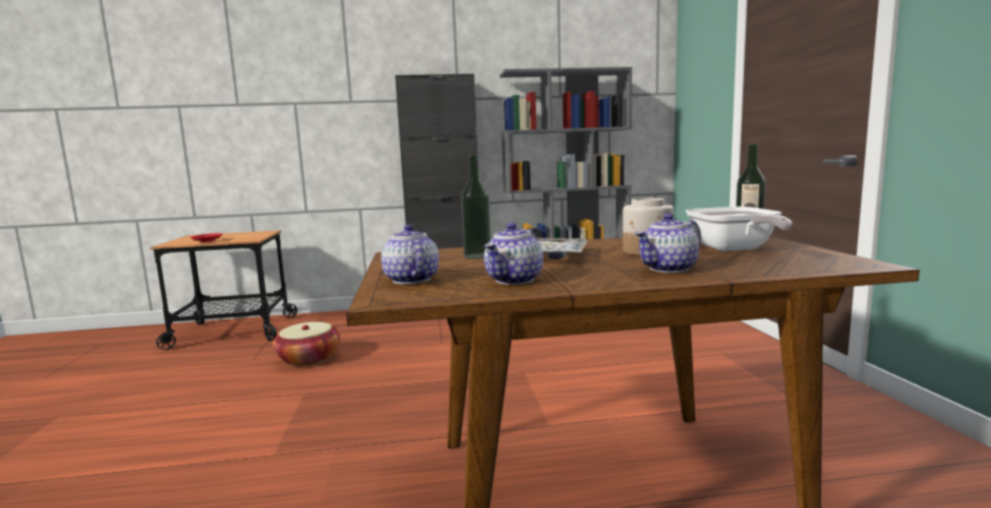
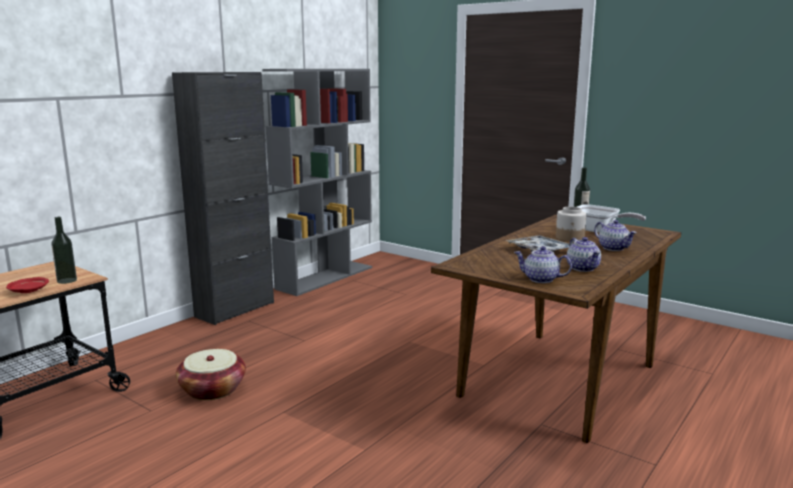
camera: 45 degrees left, 5 degrees up
(477, 256) = (506, 257): bottle -> bottle (67, 280)
(668, 269) = (613, 248): teapot -> teapot turned 45 degrees counterclockwise

